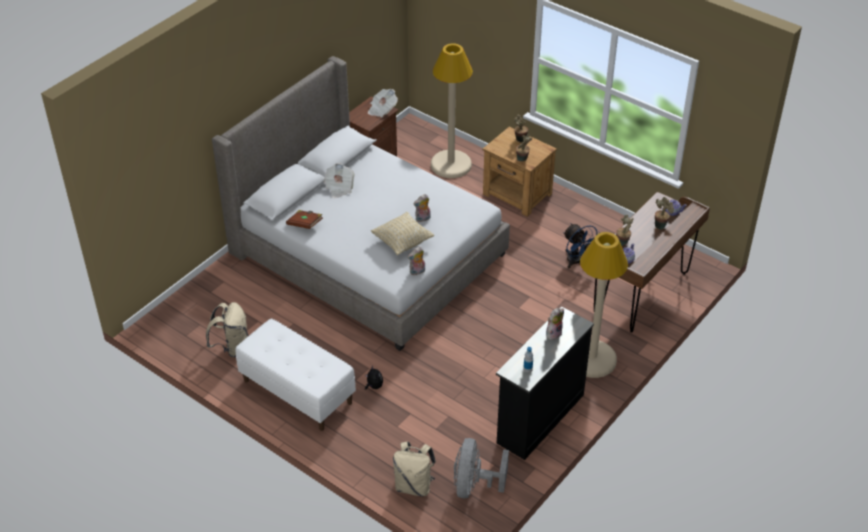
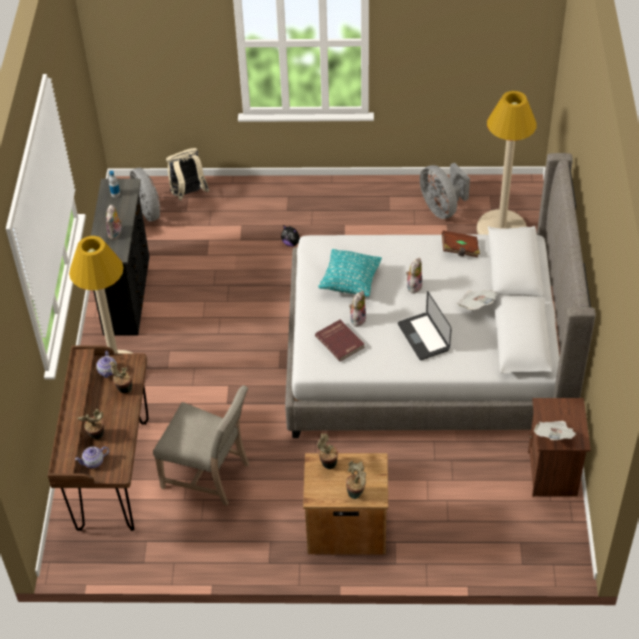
camera: 145 degrees right, 5 degrees up
(231, 347) = (442, 208): beige backpack -> grey fan
(297, 392) = (348, 206): white bench -> none
(394, 187) = (423, 337): none -> laptop
(402, 242) = (350, 283): beige pillow -> turquoise pillow
(417, 272) = (307, 263): plush toy -> plush toy (413, 286)
(448, 211) = (340, 341): none -> red book
(451, 165) = (460, 524): beige floor lamp -> beige floor lamp (501, 229)
(577, 262) = (209, 474): blue fan -> beige chair

